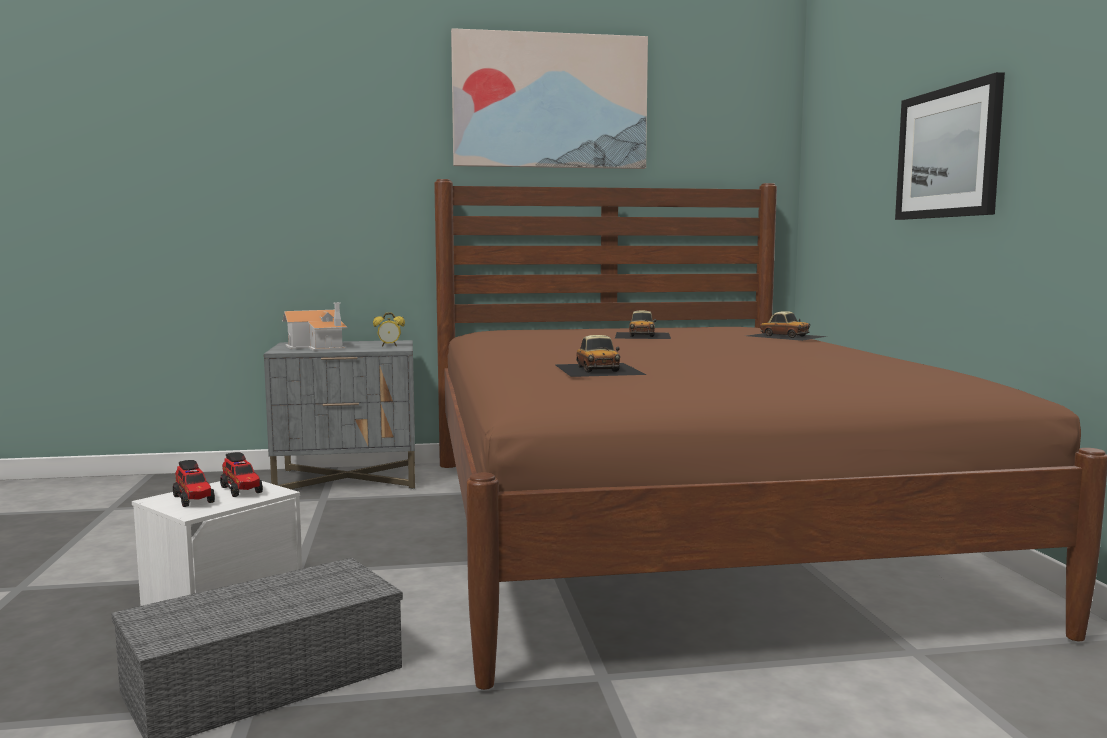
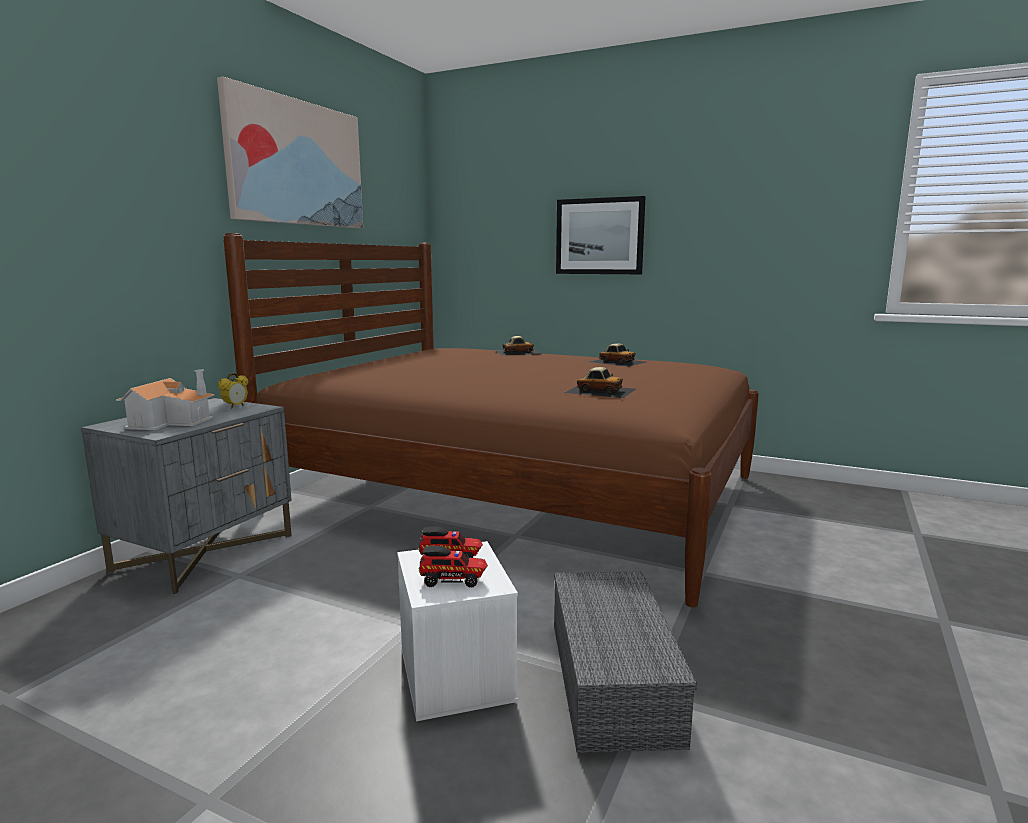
camera: 55 degrees left, 5 degrees up
(643, 335) = (459, 363): toy car -> toy car (617, 361)

